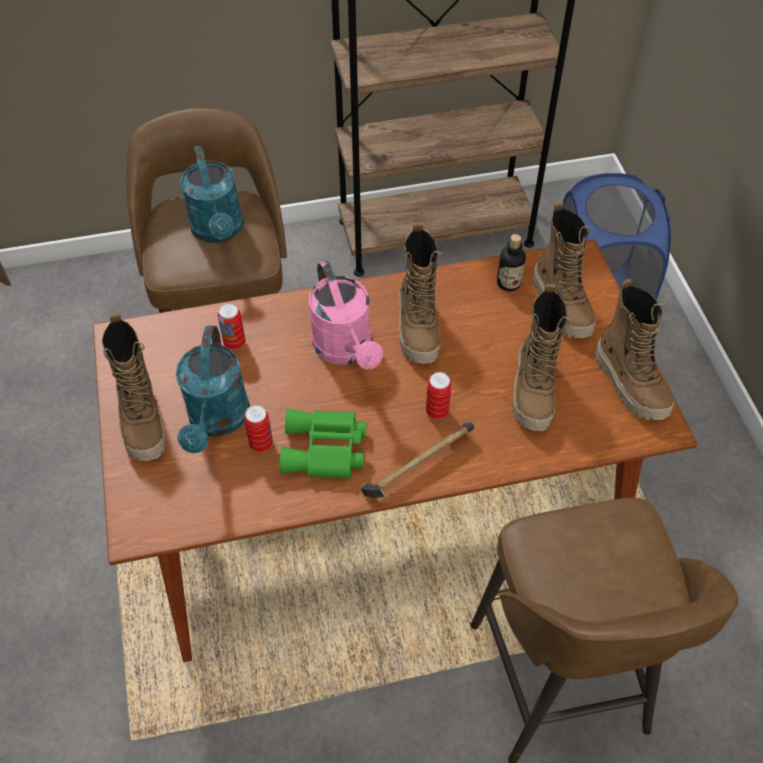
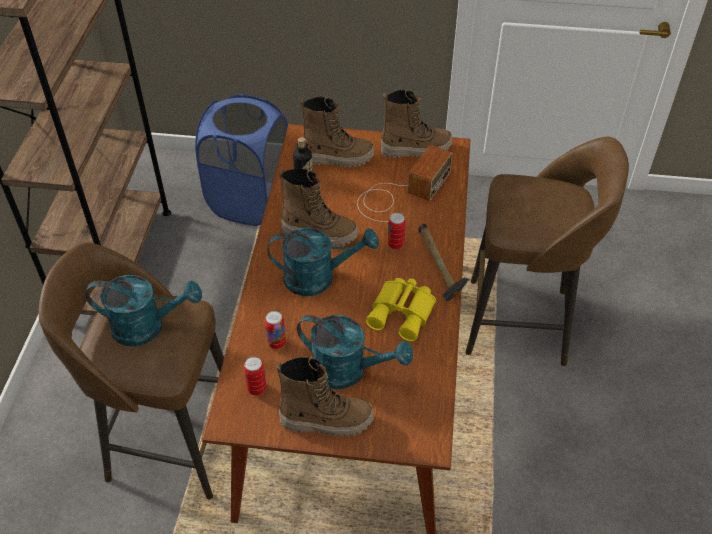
camera: 70 degrees left, 5 degrees down
(261, 444) = (381, 348): can -> can (257, 388)
(325, 451) = (403, 312): green binoculars -> yellow binoculars
(346, 350) = (318, 277): pink watering can -> turquoise watering can
(534, 391) = (401, 193): boot -> radio

